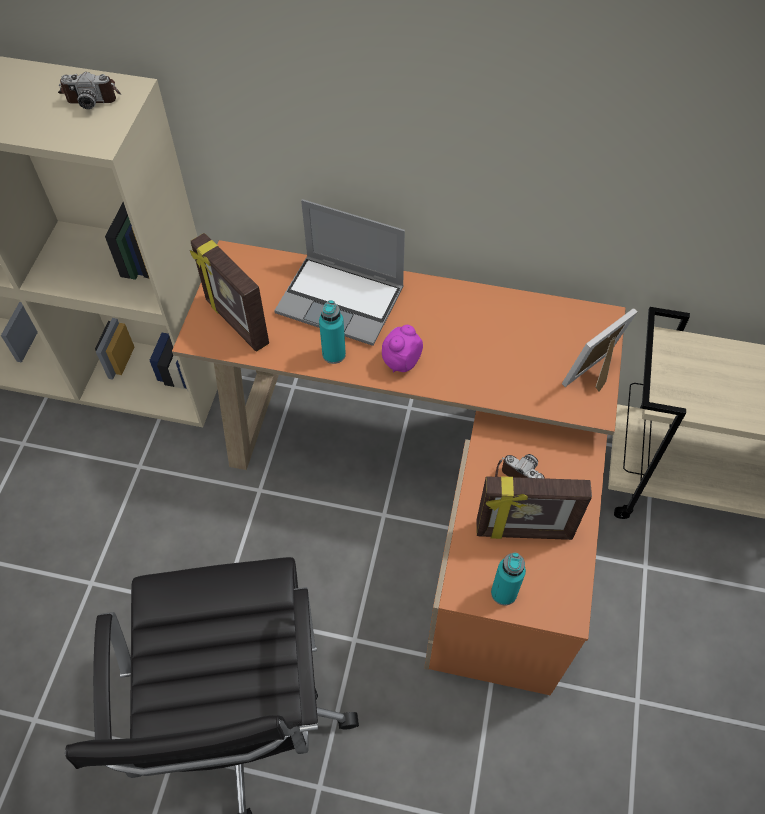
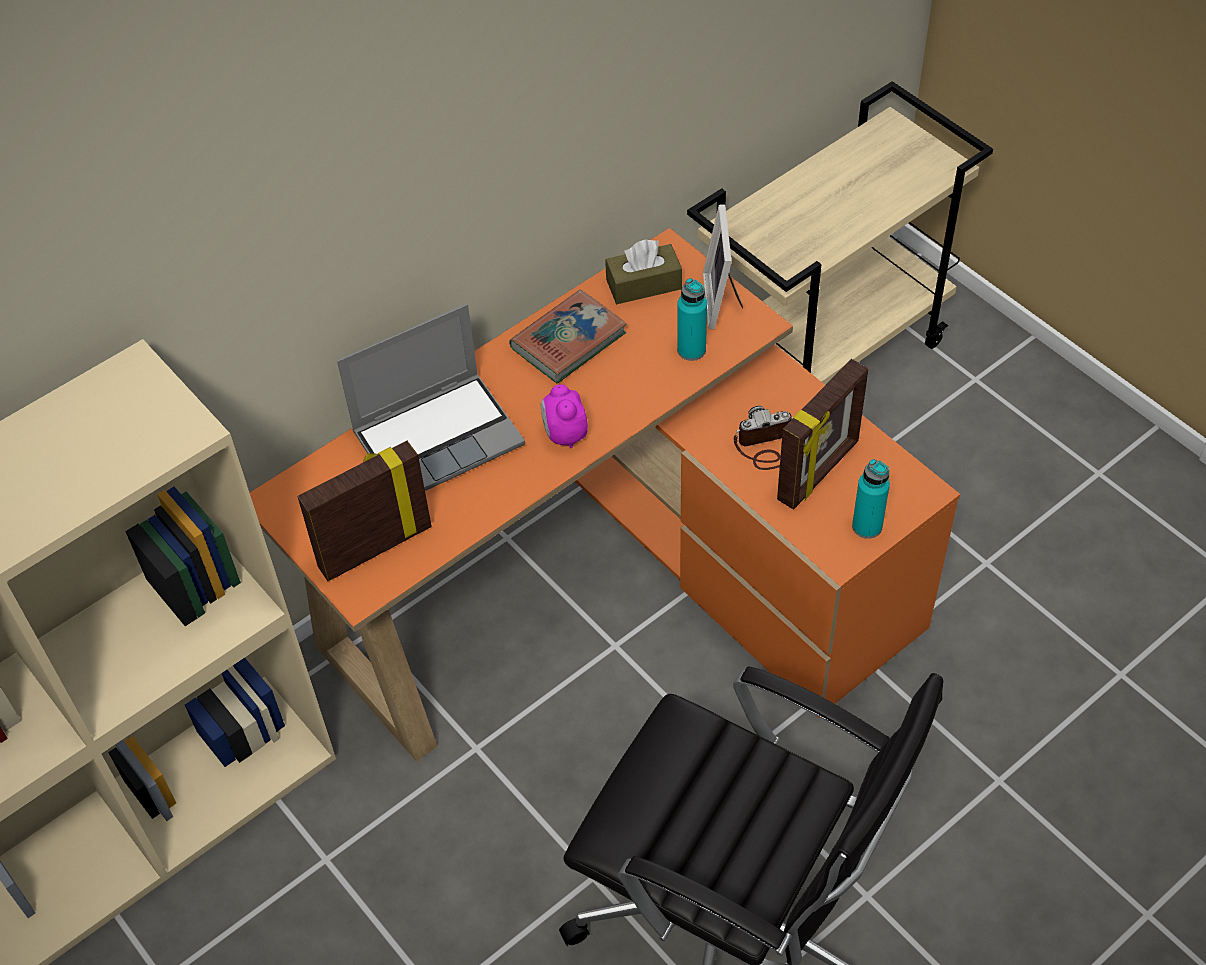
camera: 50 degrees left, 5 degrees down
(92, 94) = (104, 404): camera -> none
(236, 323) = (374, 546): picture frame -> picture frame turned 150 degrees clockwise
(334, 354) = (501, 484): turquoise bottle -> turquoise bottle (691, 350)
(477, 315) = (568, 341): none -> book
(562, 324) = (643, 284): none -> brown tissue box

